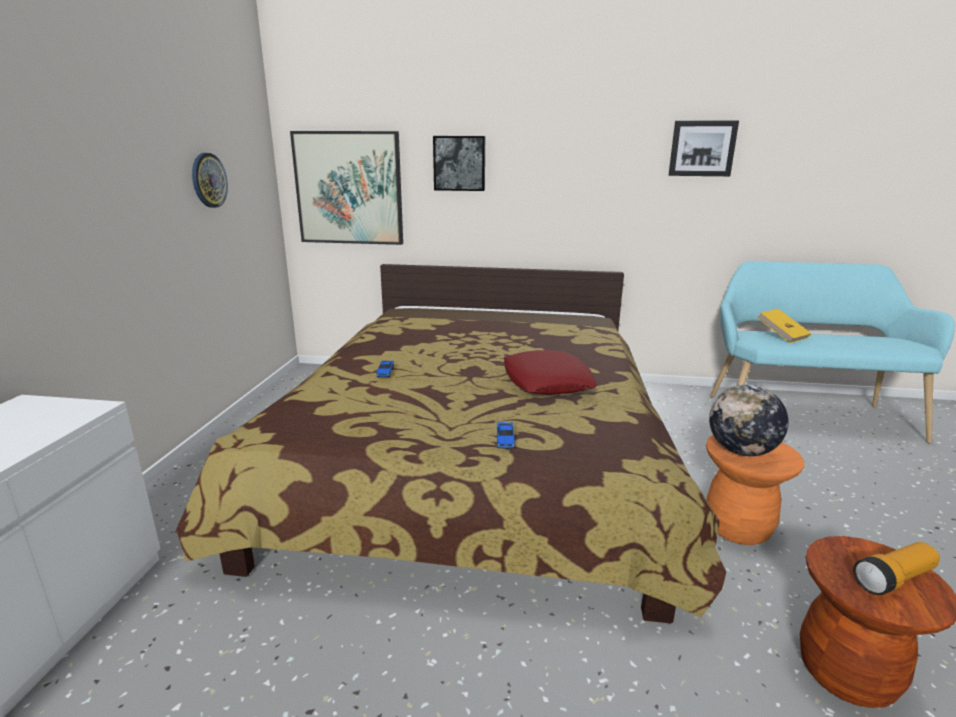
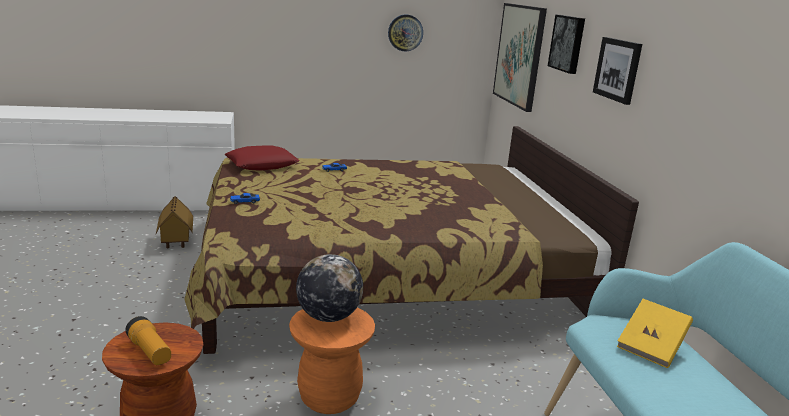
camera: 70 degrees right, 0 degrees up
(256, 651) = (175, 242): none -> toy house
(546, 381) = (348, 210): red pillow -> red pillow (262, 164)
(702, 148) = (737, 59): picture -> picture (618, 69)

